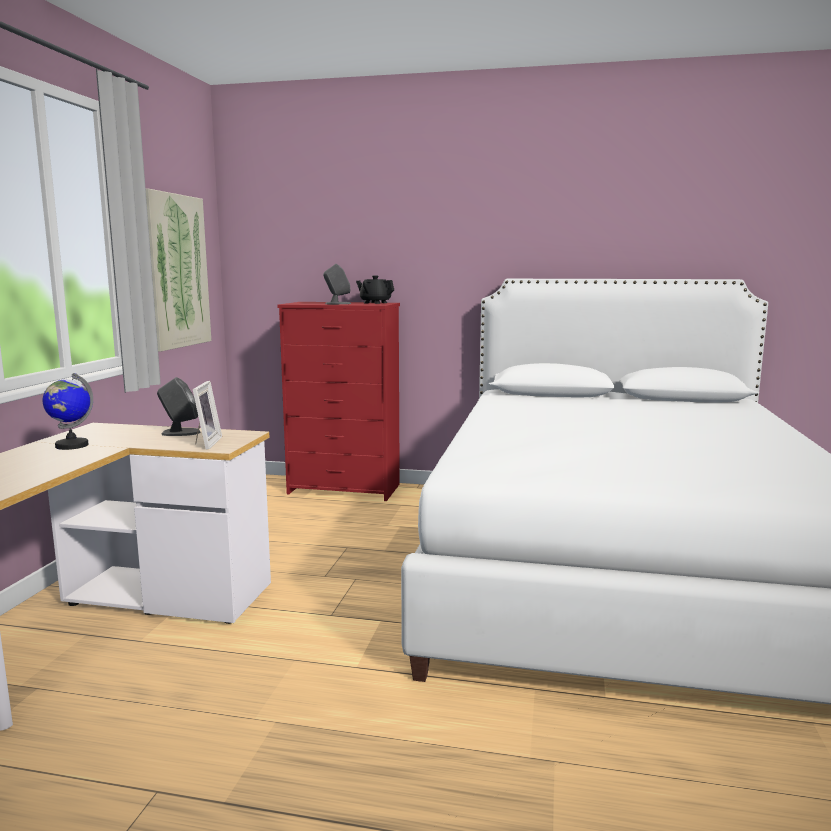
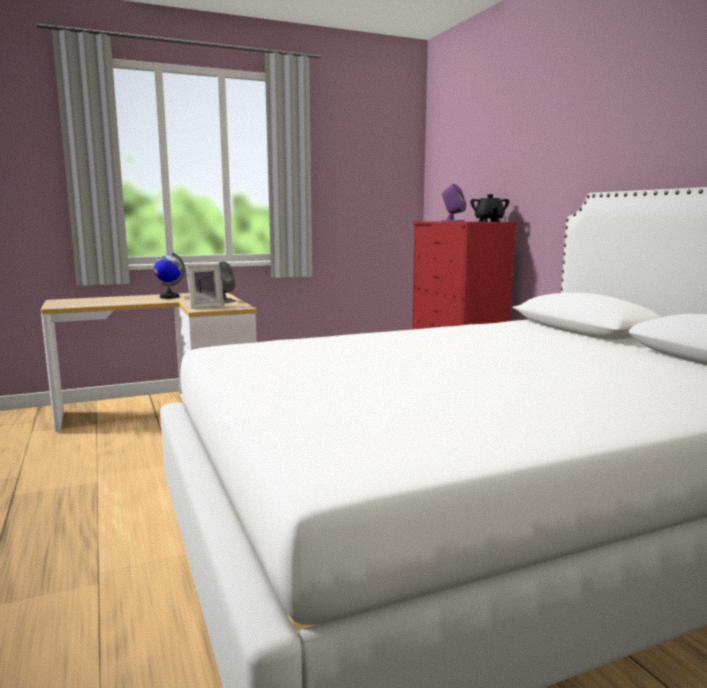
camera: 55 degrees right, 0 degrees up
(177, 271) = (359, 195): picture -> none
(337, 303) = (452, 221): grey speaker -> purple speaker

